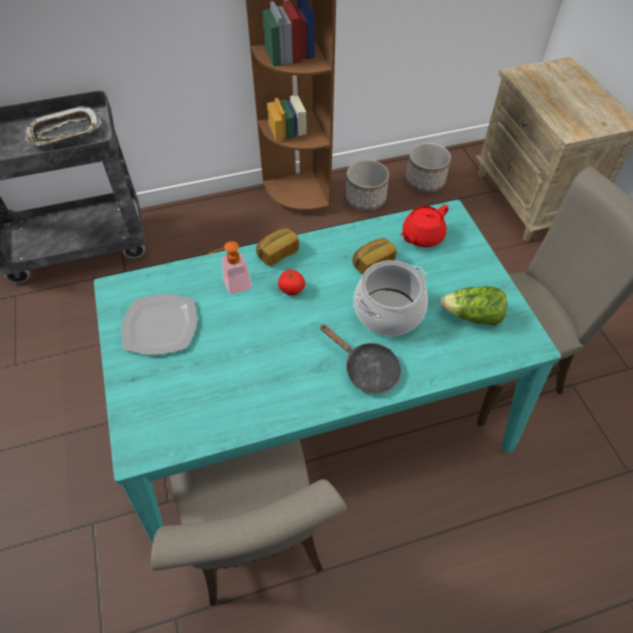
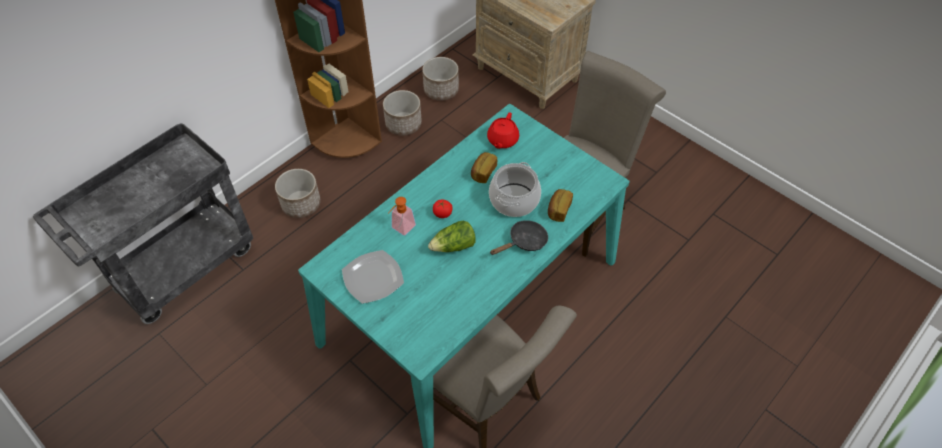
camera: 30 degrees left, 0 degrees up
(64, 132) = (168, 171): tray -> none
(217, 234) = (301, 204): none -> planter
(277, 253) = (415, 193): bread -> bread (558, 210)
(366, 369) = (524, 242): black frying pan -> black frying pan turned 45 degrees counterclockwise
(472, 316) = (566, 179): lettuce -> lettuce (454, 246)

